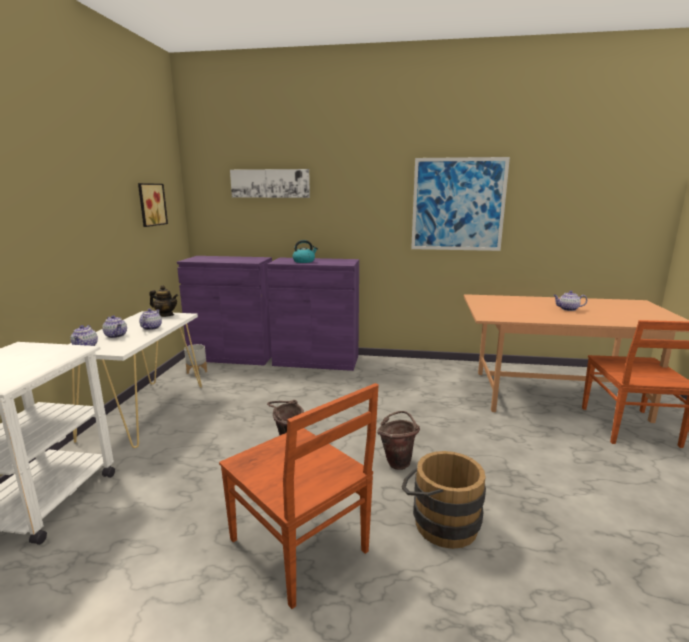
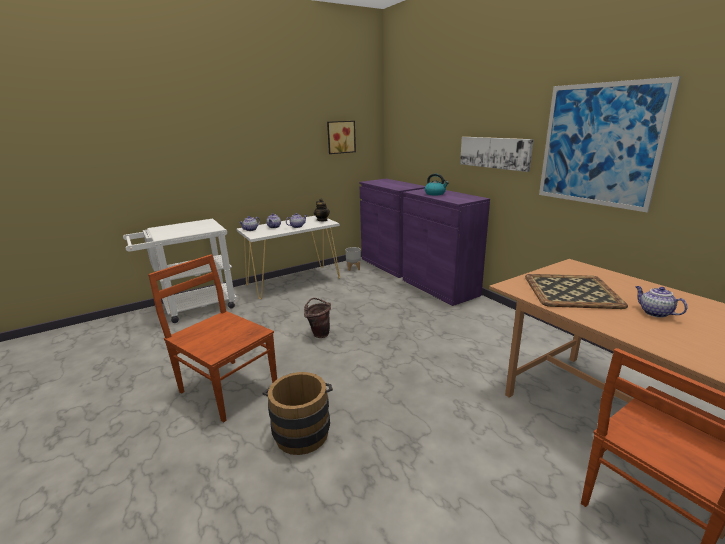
camera: 50 degrees right, 5 degrees up
(270, 183) = (432, 118): picture -> picture (494, 152)
(300, 547) = (227, 387): brown chair -> brown chair turned 120 degrees clockwise
(398, 461) = (353, 381): brown bucket -> none
(516, 310) = (572, 291): none -> tray

